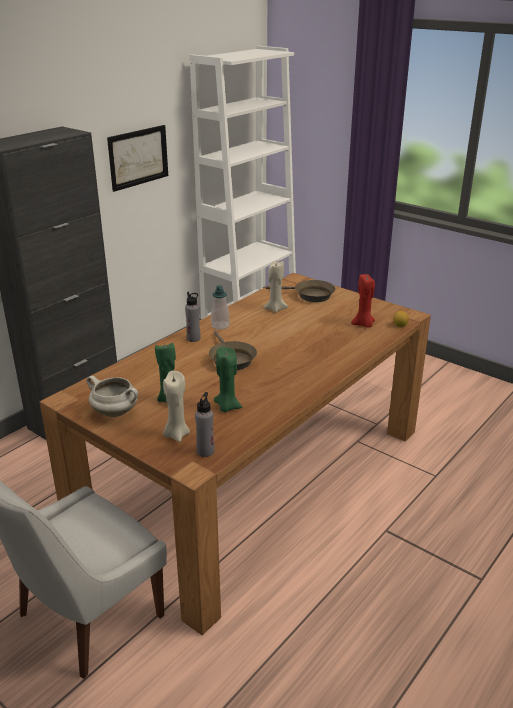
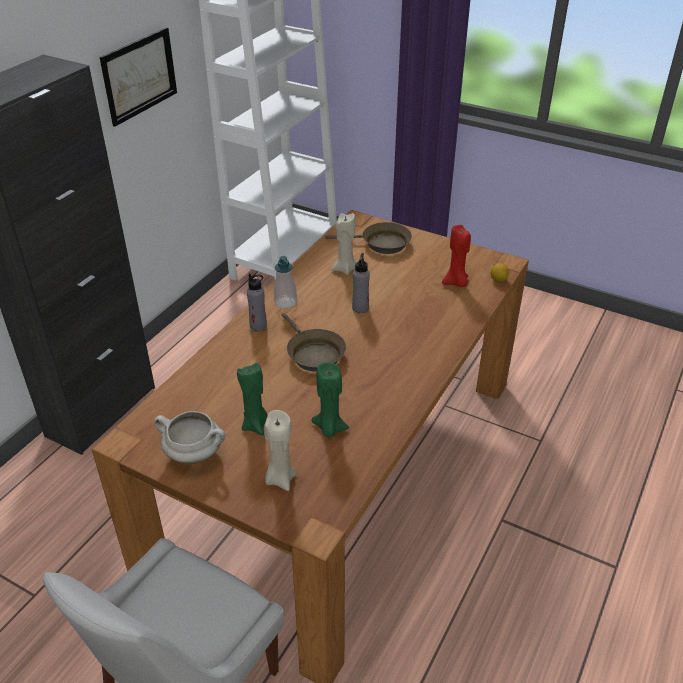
camera: 10 degrees left, 10 degrees up
(205, 451) = (323, 500): grey bottle -> grey bottle (360, 308)

